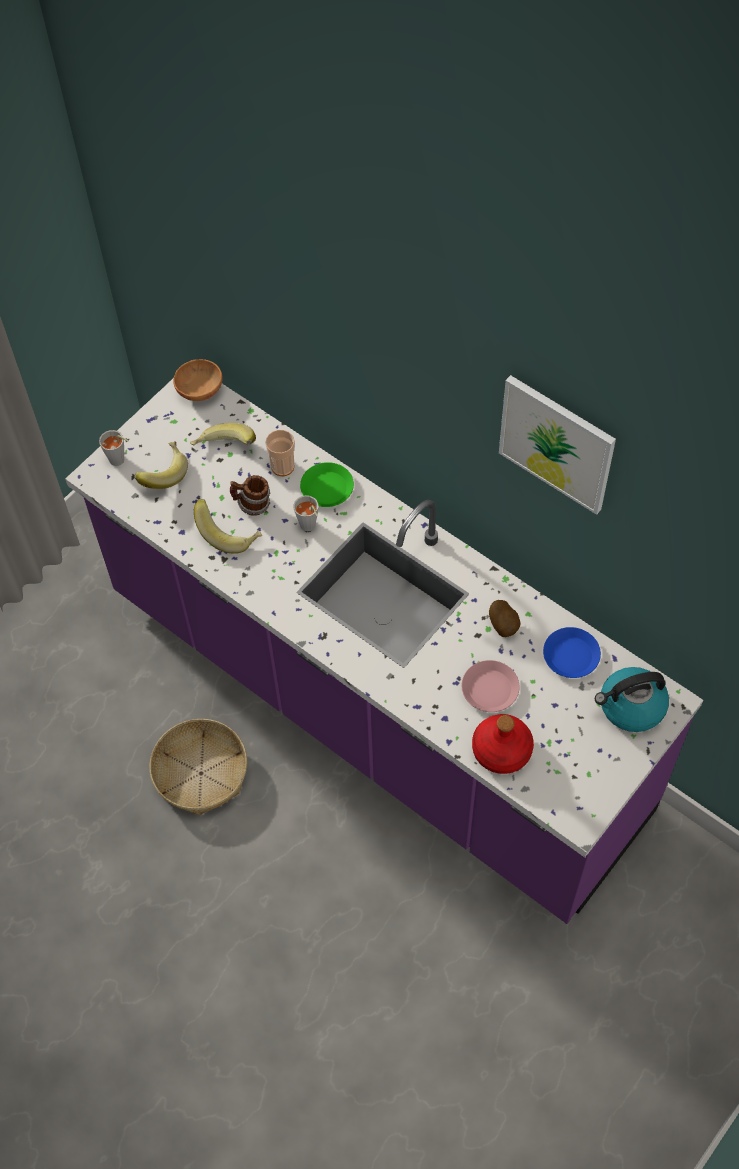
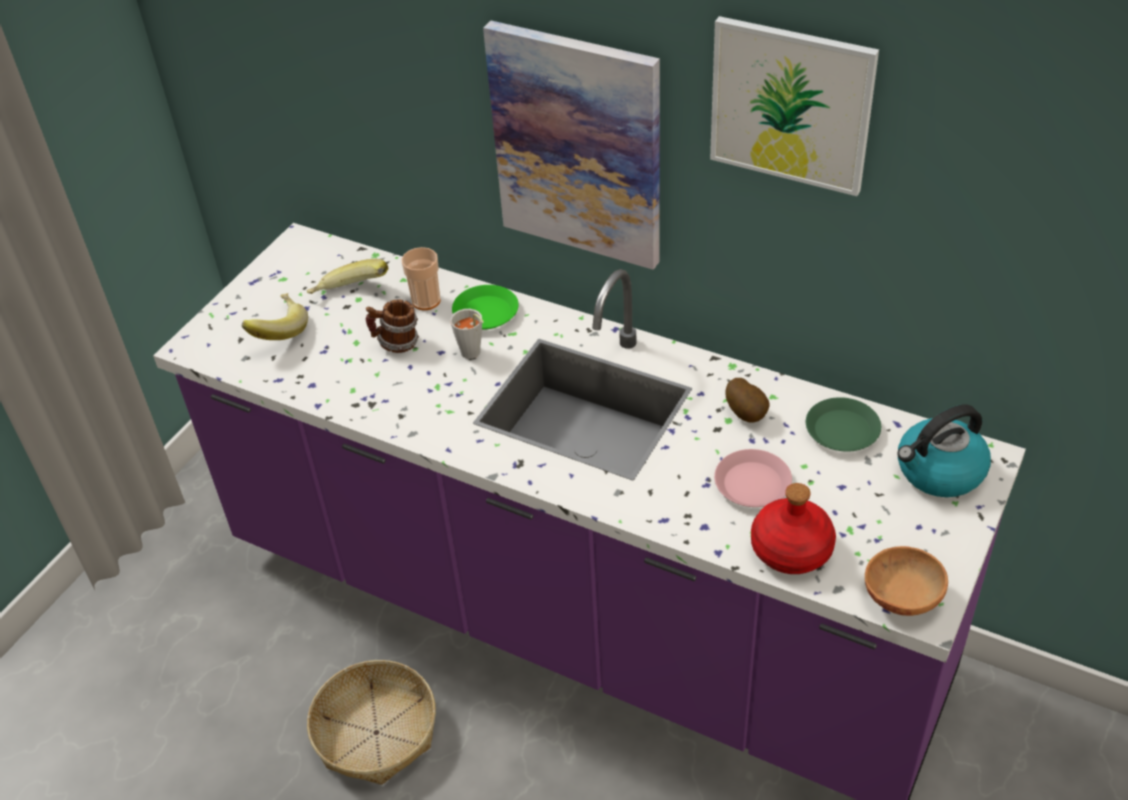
camera: 10 degrees left, 15 degrees down
(119, 461) = (220, 327): grey cup -> none
(199, 390) = (309, 245): brown bowl -> brown bowl (900, 596)
(229, 534) = (373, 377): banana -> none
(408, 403) = (578, 145): none -> picture
(571, 656) = (842, 431): blue plate -> green plate

